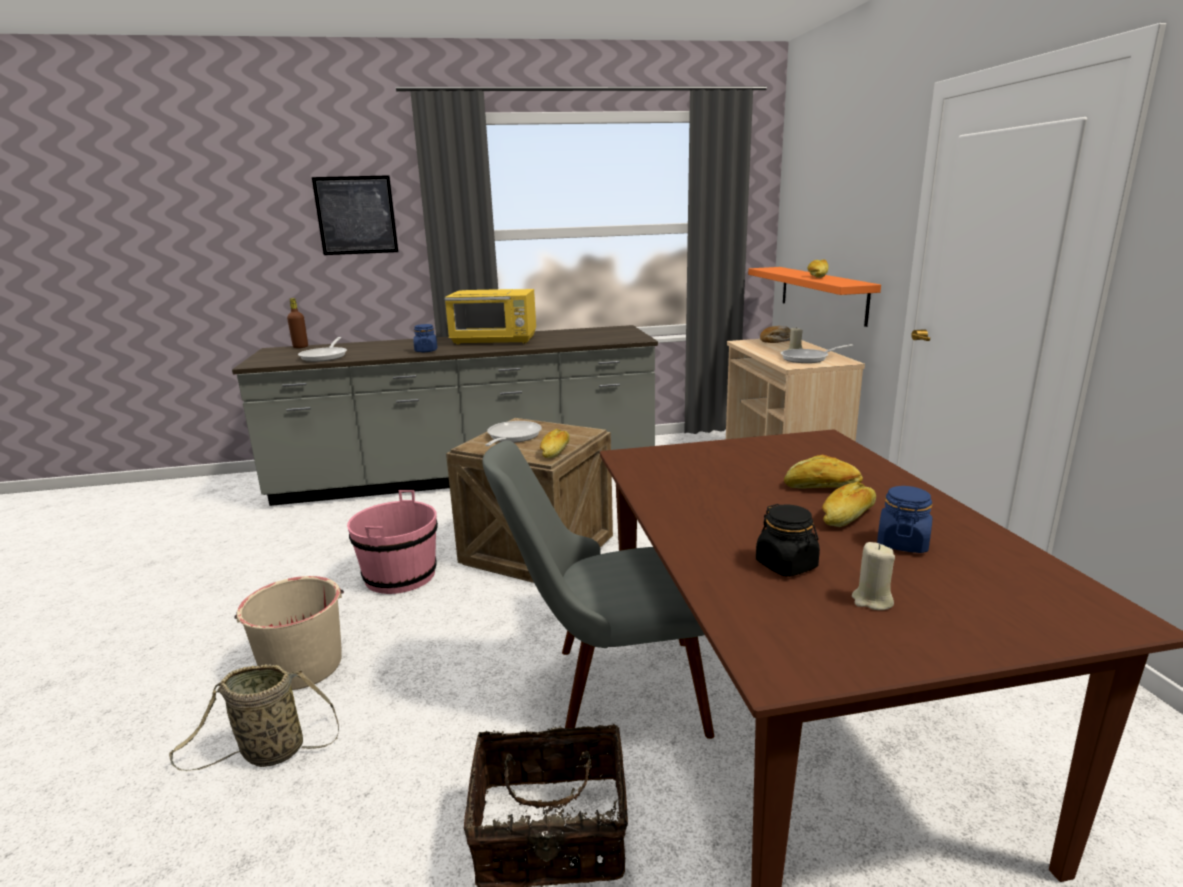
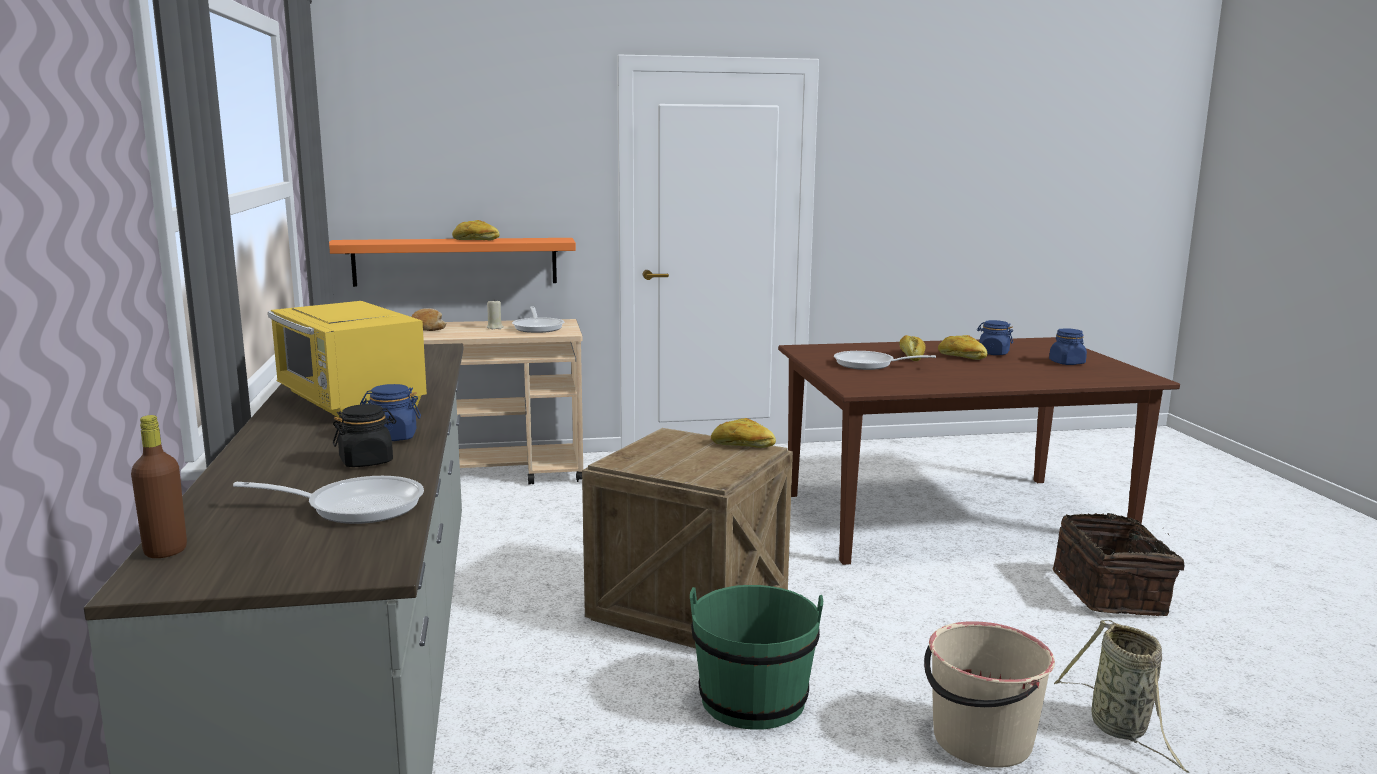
camera: 90 degrees left, 5 degrees down
(356, 215) = (72, 180): picture -> none
(400, 576) = (753, 700): pink bucket -> green bucket
(495, 341) = (350, 403): yellow microwave -> yellow microwave turned 135 degrees clockwise
(512, 437) = (681, 464): frying pan -> frying pan (869, 365)
(606, 690) = (948, 574): grey chair -> none
(786, 565) = (1039, 370): black jar -> black jar (366, 461)
(872, 601) = (1067, 363): beige candle -> blue jar

